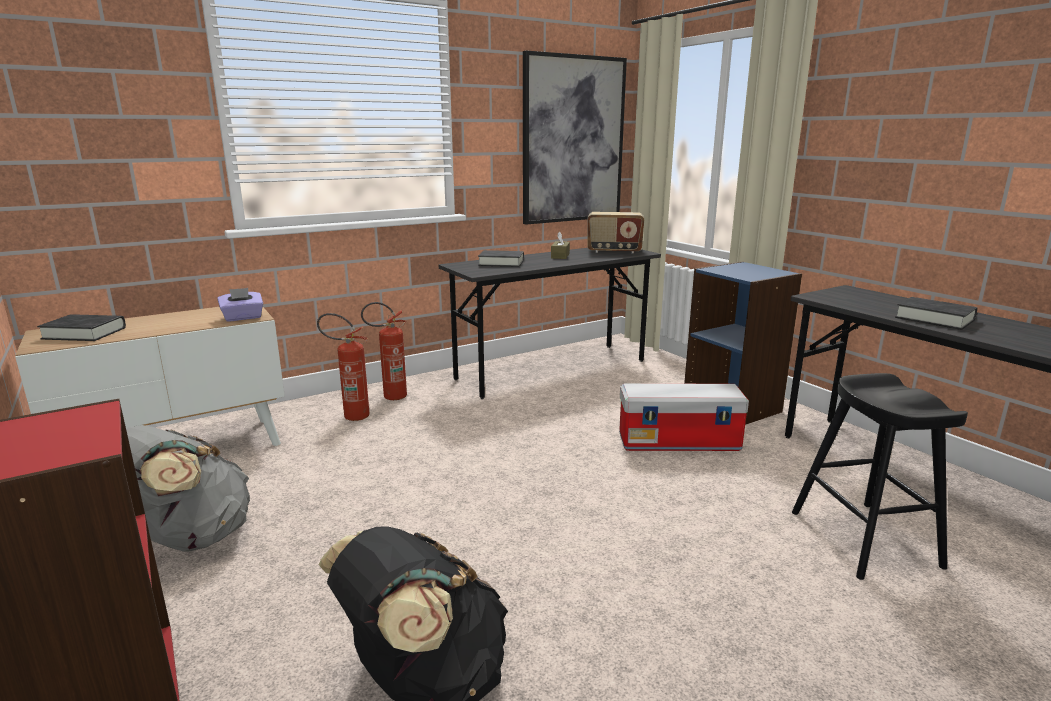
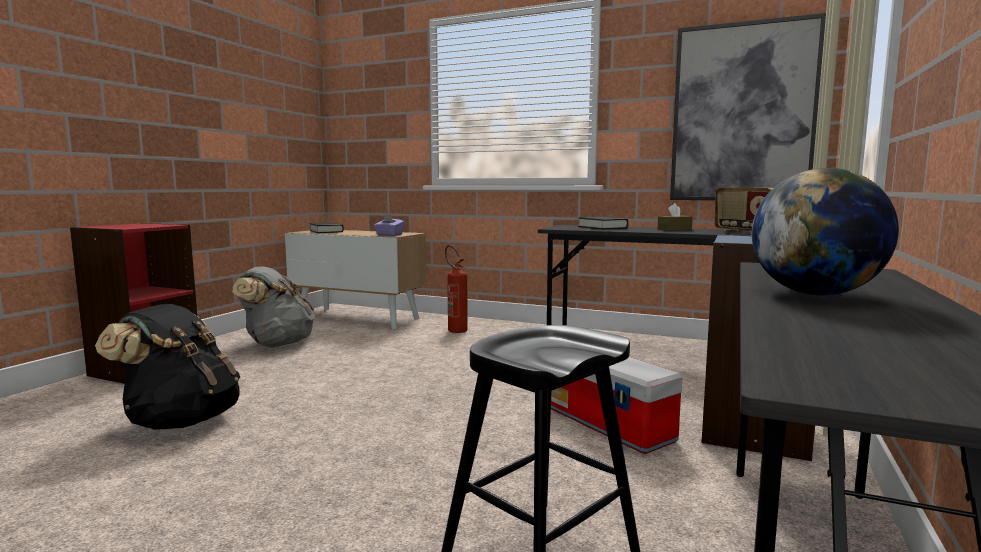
camera: 55 degrees right, 10 degrees down
(389, 397) = (498, 329): fire extinguisher -> none
(934, 319) = (815, 294): black book -> globe

